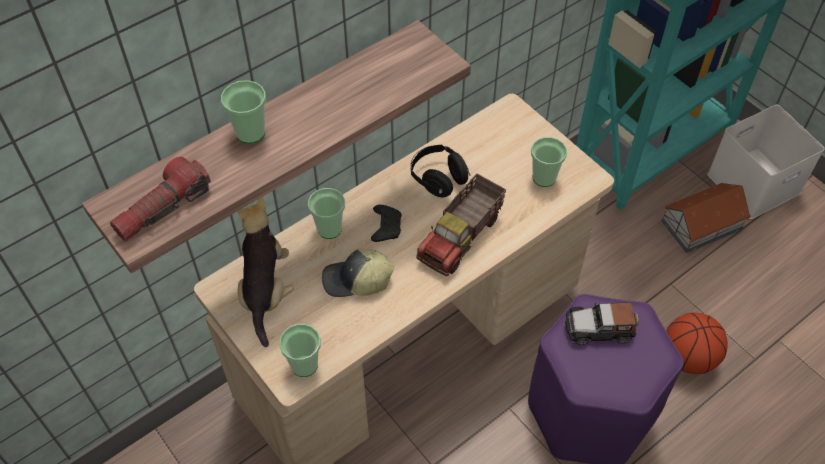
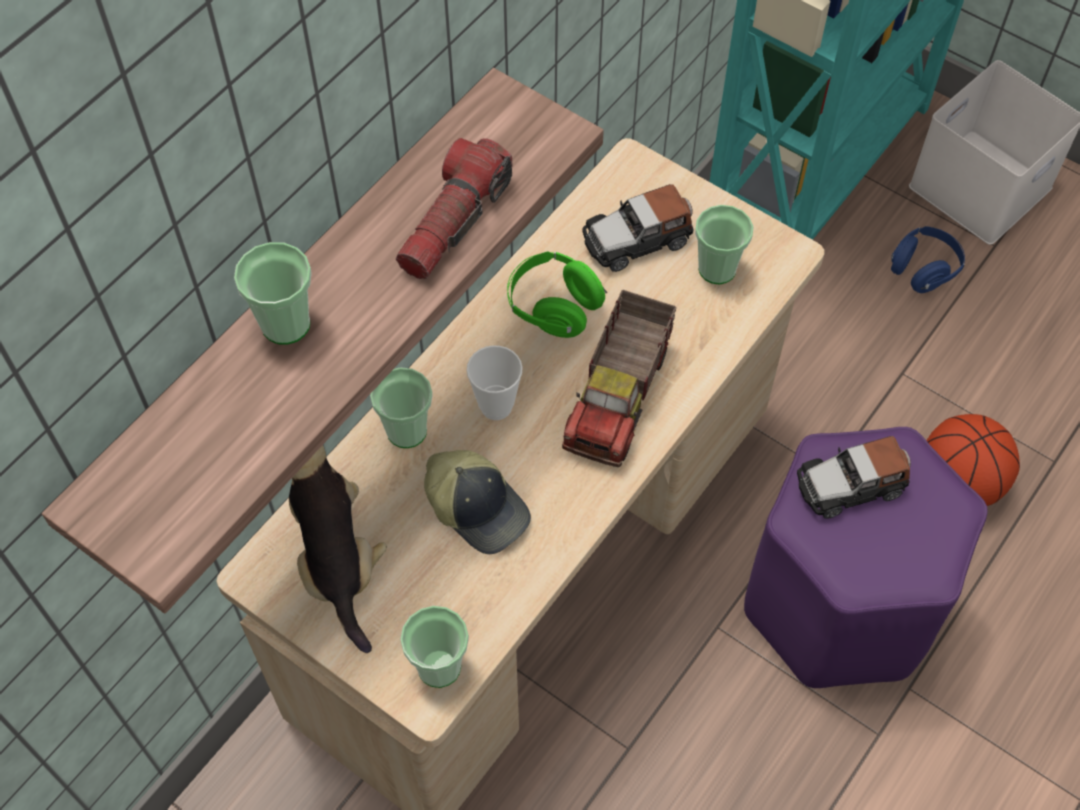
camera: 15 degrees left, 5 degrees up
(163, 208) = (186, 490): flashlight -> flashlight (454, 221)
(357, 281) = (478, 507): cap -> cap turned 120 degrees counterclockwise
(386, 227) = (496, 406): black game controller -> cup
(438, 179) = (554, 307): black headphones -> green headphones
(501, 151) = (637, 239): none -> toy car
(702, 225) = (923, 269): toy house -> blue headphones

